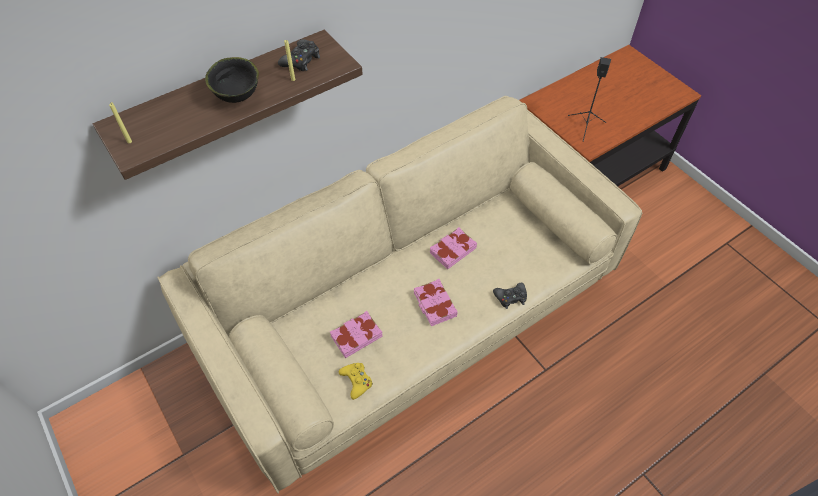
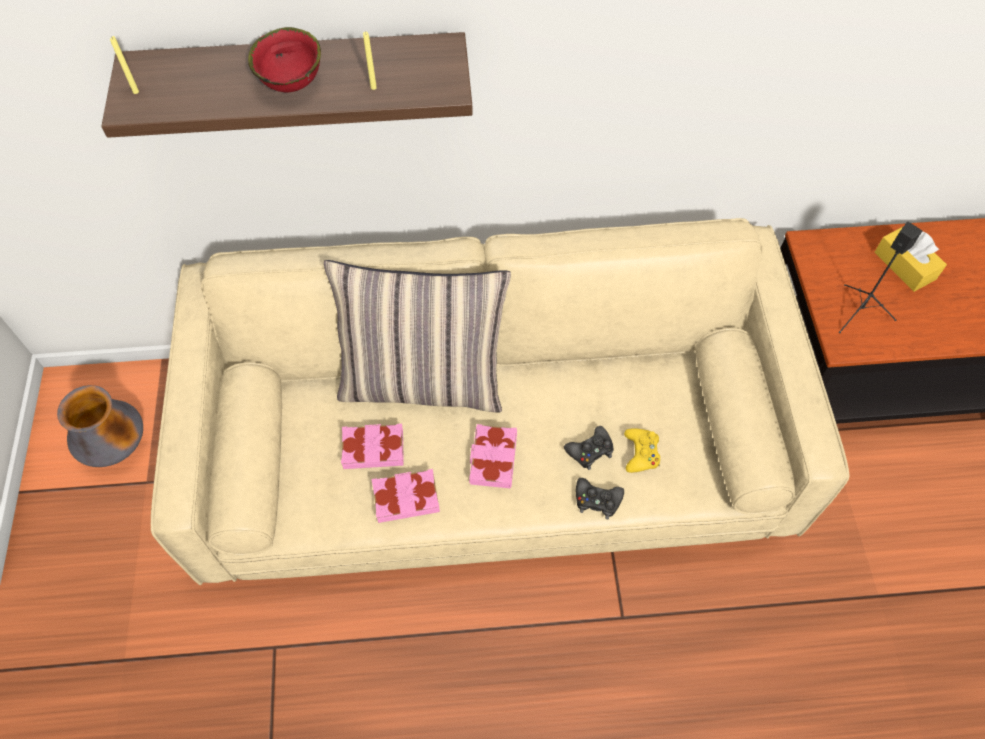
camera: 30 degrees right, 5 degrees up
(146, 443) = (118, 448): none -> vase
(239, 97) = (293, 84): black bowl -> red bowl
(301, 60) = (402, 65): black game controller -> black game controller (590, 451)
(356, 381) = (338, 504): yellow game controller -> yellow game controller (641, 453)
(360, 281) = (424, 381): none -> pillow
(452, 250) = (564, 399): pink book -> pink book (406, 497)
(591, 92) = (904, 266): none -> yellow tissue box

